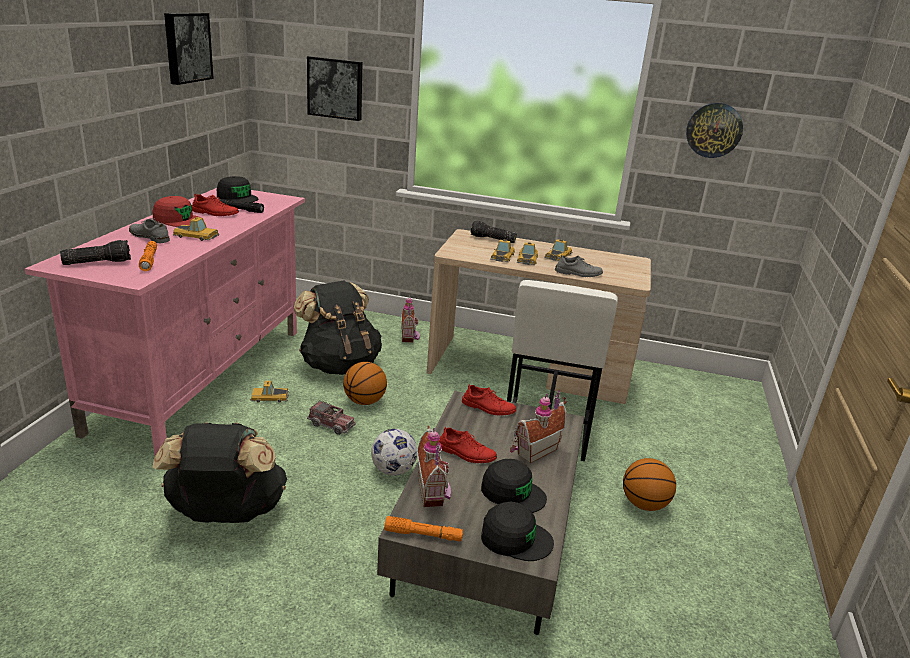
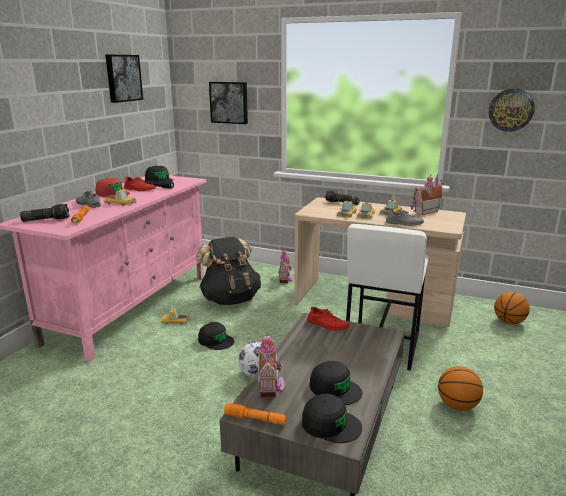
camera: 10 degrees right, 5 degrees down
(226, 514) = (125, 403): black backpack -> none
(331, 425) = (216, 340): toy truck -> black cap
(364, 401) = (243, 324): basketball -> basketball (508, 322)
(466, 453) = (302, 358): red shoe -> none
(533, 450) = (358, 356): toy house -> toy house (424, 211)

